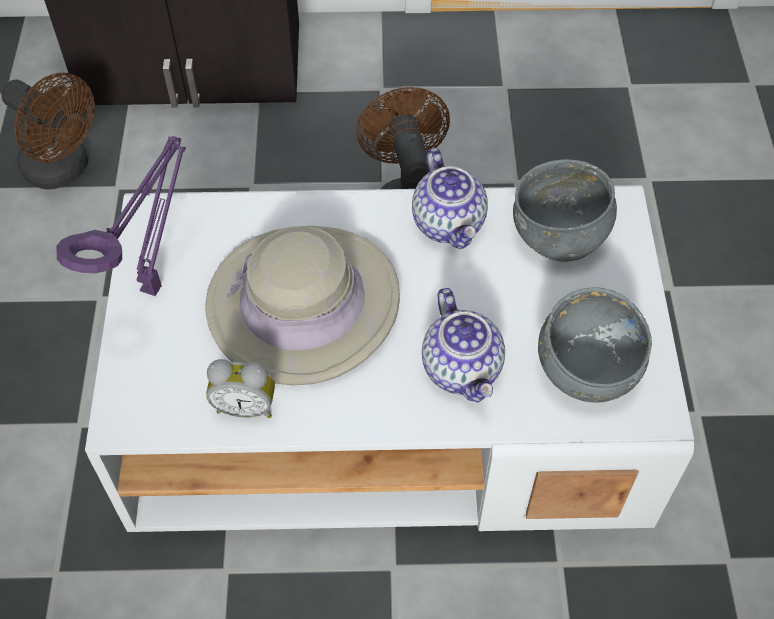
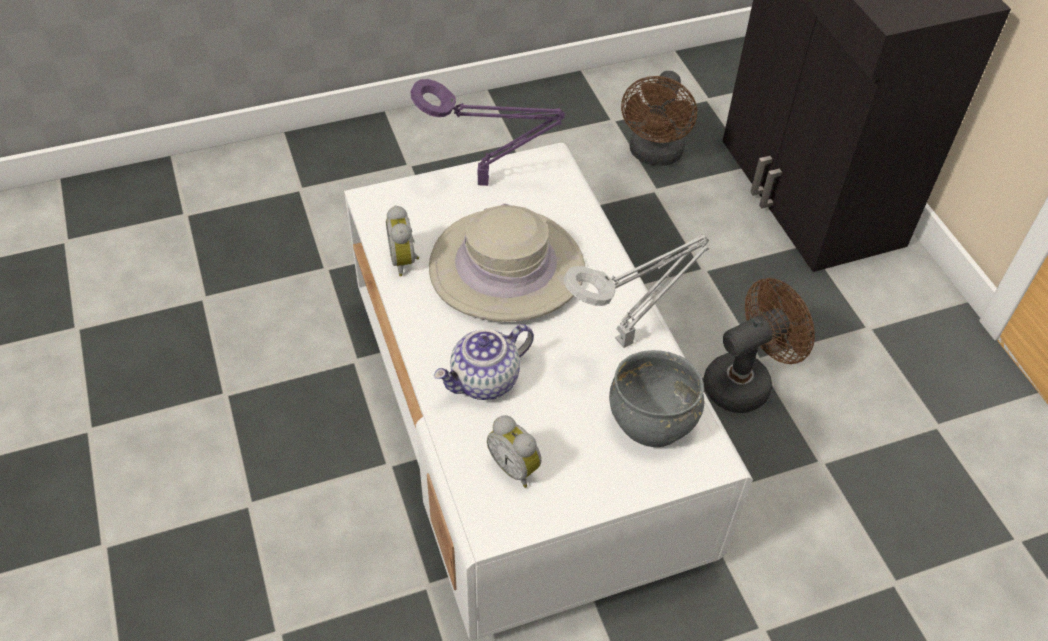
camera: 70 degrees right, 5 degrees down
(449, 224) = (628, 340): teapot -> grey table lamp
(586, 370) = (516, 467): grey bowl -> alarm clock

